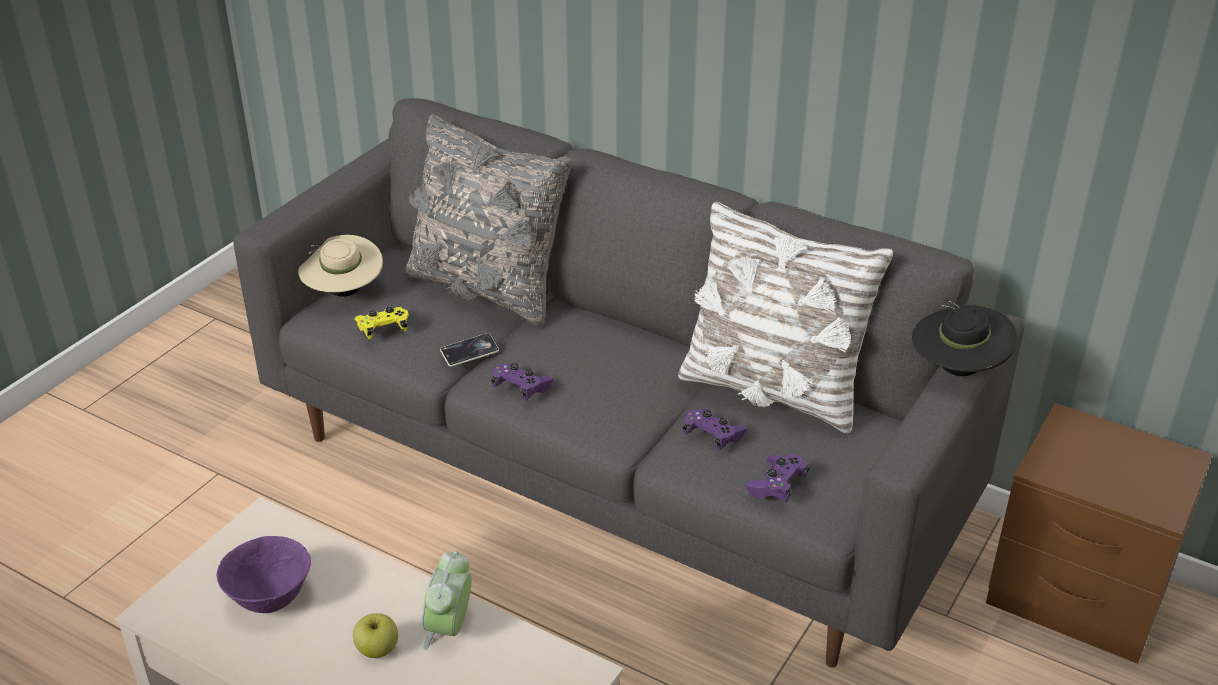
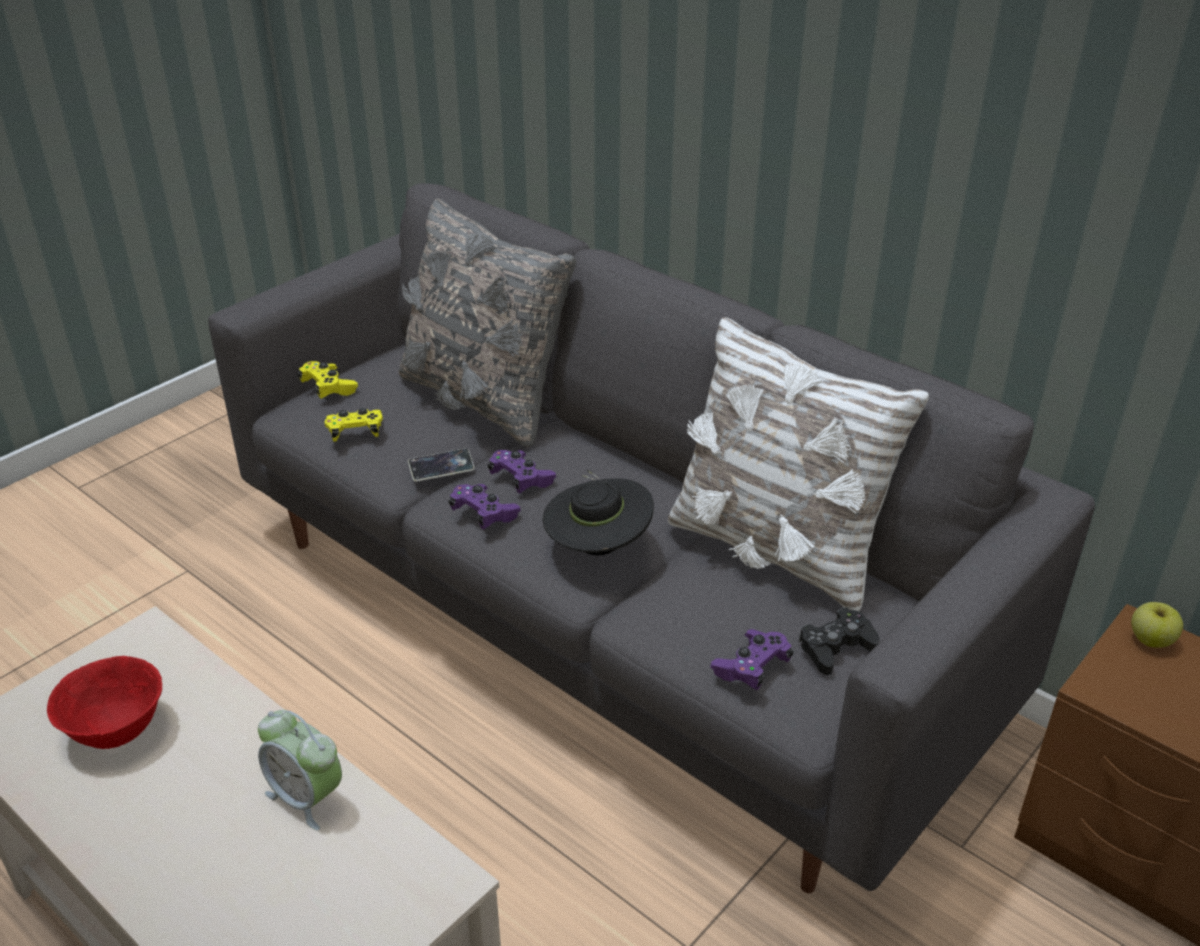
camera: 10 degrees right, 0 degrees up
(269, 599) = (116, 730): purple bowl -> red bowl
(344, 292) = (328, 388): beige hat -> yellow game controller
(377, 649) = (214, 812): apple -> apple (1150, 640)
(449, 628) = (307, 797): alarm clock -> alarm clock turned 75 degrees counterclockwise
(712, 436) = (689, 597): purple game controller -> purple game controller (521, 479)
(839, 462) = (836, 648): none -> black game controller
(957, 369) = (996, 550): black hat -> black hat (597, 547)

